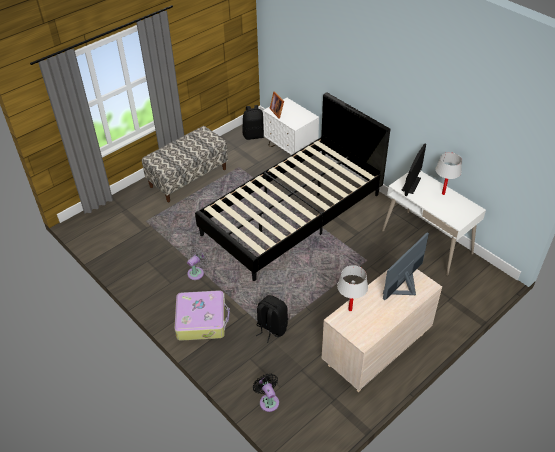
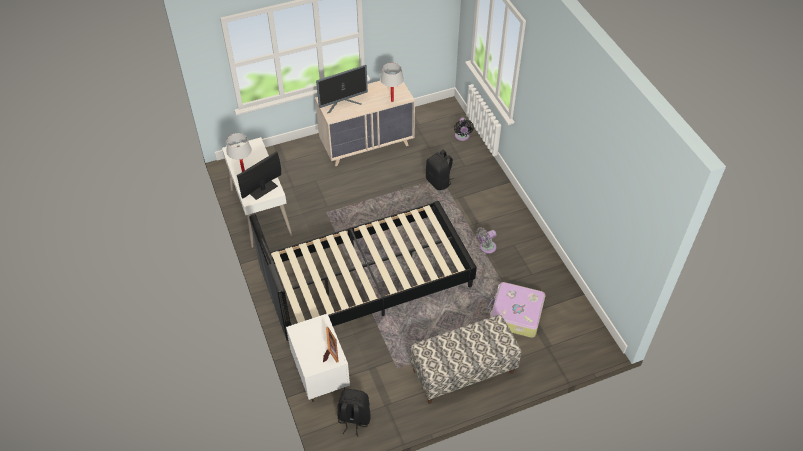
camera: 160 degrees left, 5 degrees up
(202, 320) = (494, 204): suitcase -> suitcase (515, 314)

